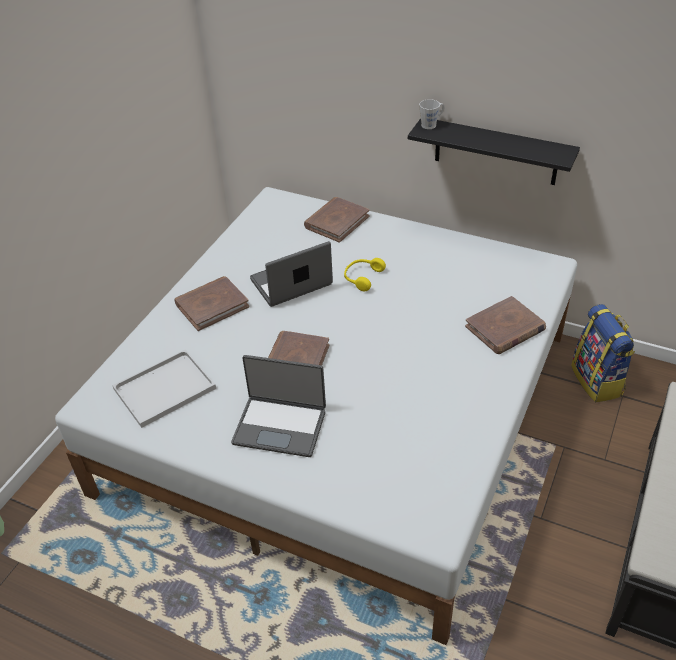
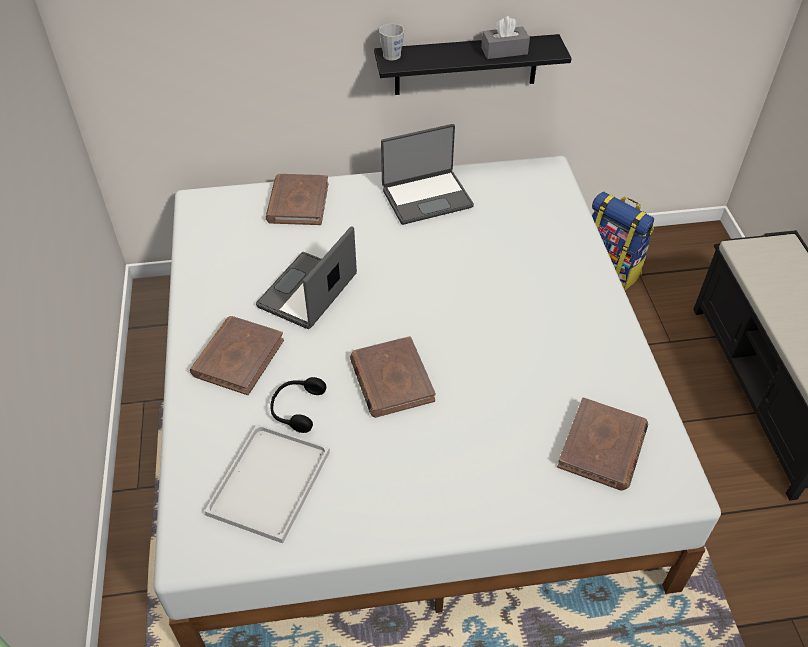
camera: 35 degrees left, 5 degrees up
(219, 352) = (296, 408): none -> black headphones
(280, 426) = (437, 458): laptop -> laptop (426, 197)
(362, 277) = (380, 254): yellow headphones -> none
(505, 328) = (562, 251): brown book -> brown book (602, 447)
(519, 146) = (504, 51): none -> grey tissue box

